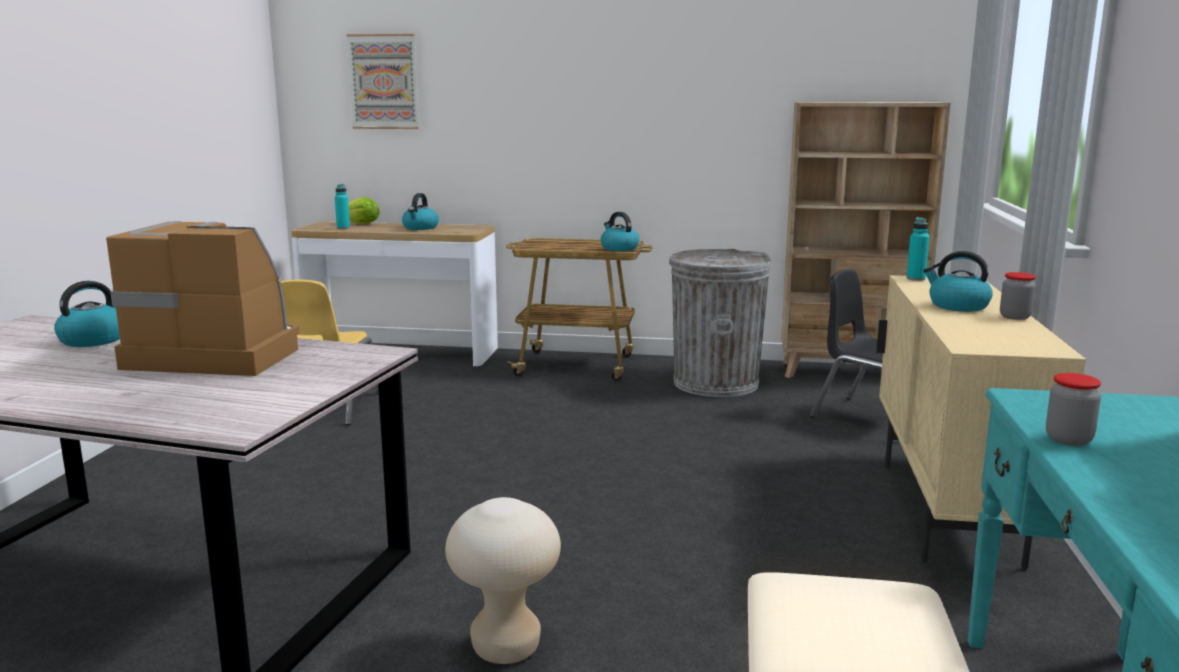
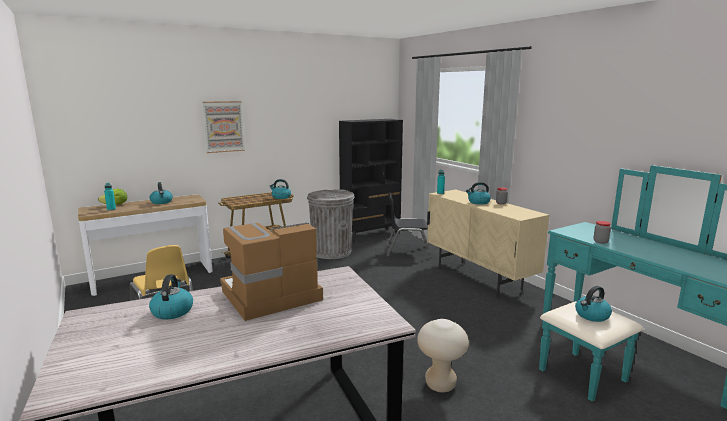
camera: 40 degrees left, 0 degrees up
(384, 82) = (120, 118): picture -> picture (223, 126)
(846, 616) = (592, 315): none -> kettle
(850, 373) = (371, 235): beige bookcase -> black bookcase

